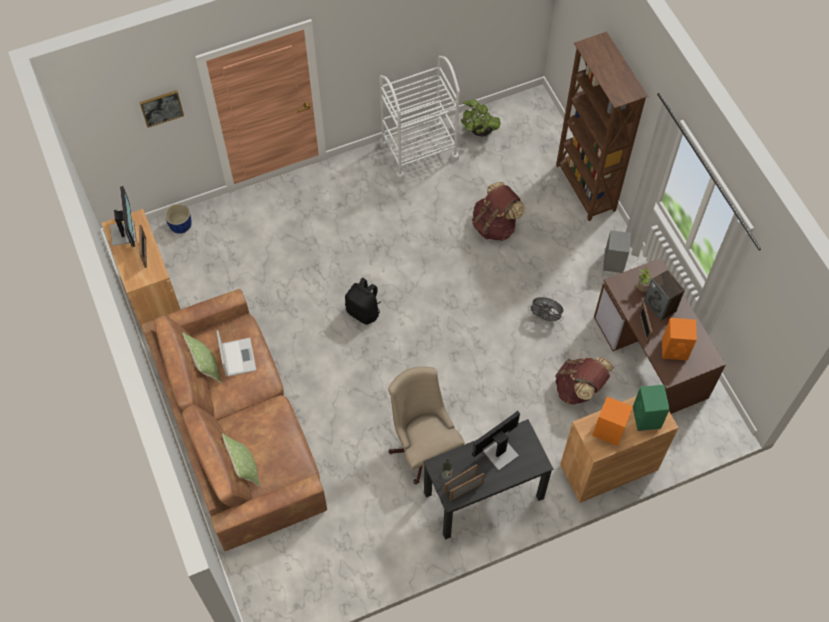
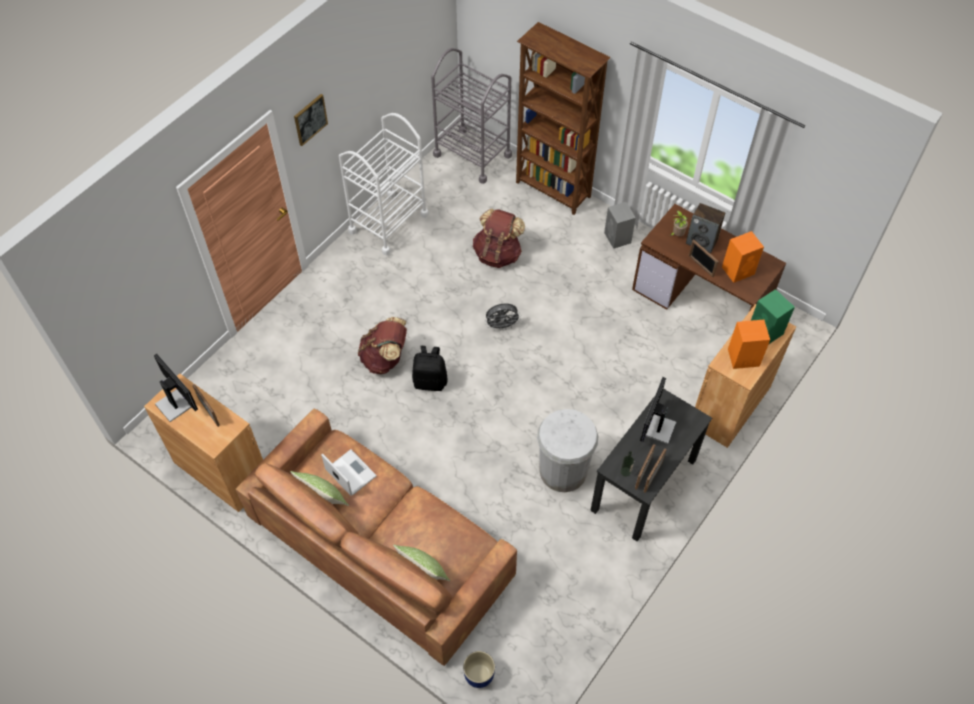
camera: 30 degrees left, 5 degrees down
(161, 108) = (156, 260): picture -> picture (310, 119)
(180, 225) = (202, 388): blue planter -> blue planter (478, 675)
(423, 446) = (563, 470): beige office chair -> white trash can
(479, 131) = (431, 184): potted plant -> none
(533, 120) = (472, 155): none -> grey cart
(545, 317) = (592, 309): grey fan -> grey fan (502, 326)
(579, 389) = (661, 354): brown backpack -> brown backpack (385, 359)

